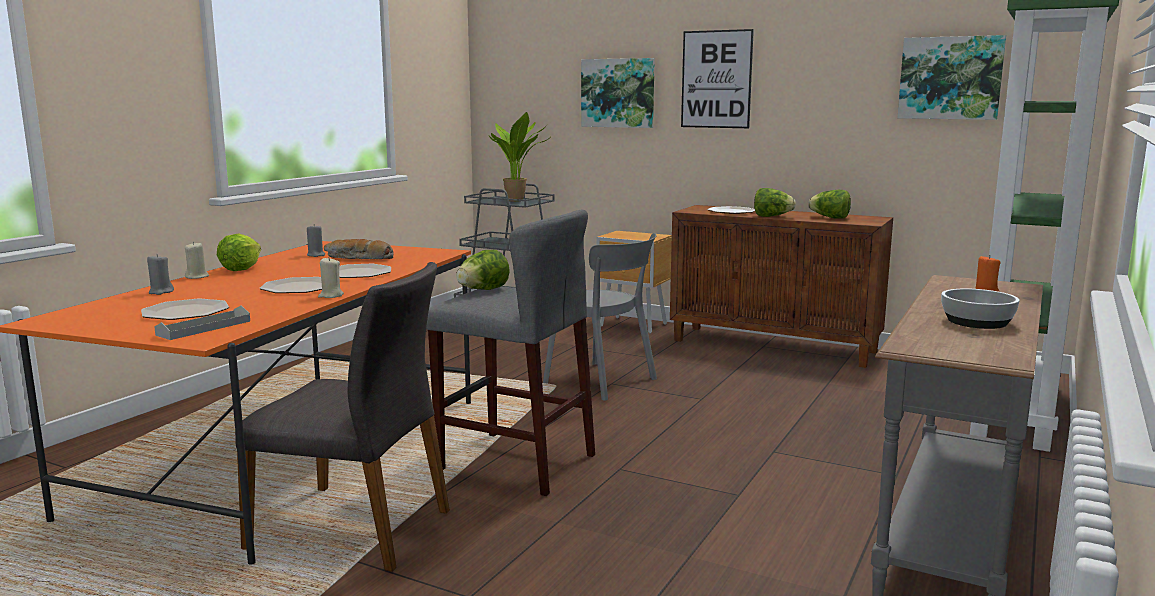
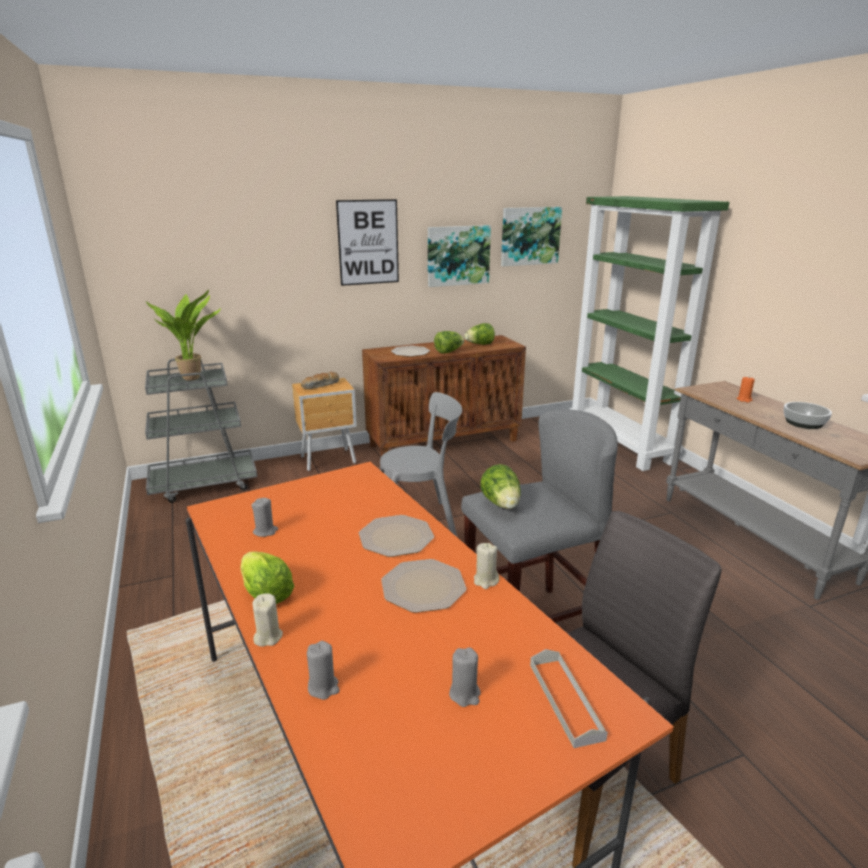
camera: 50 degrees left, 10 degrees up
(185, 312) = (465, 694): plate -> grey candle
(358, 259) = (324, 517): bread -> bread (321, 386)
(618, 93) = (275, 259): picture -> picture (458, 255)

